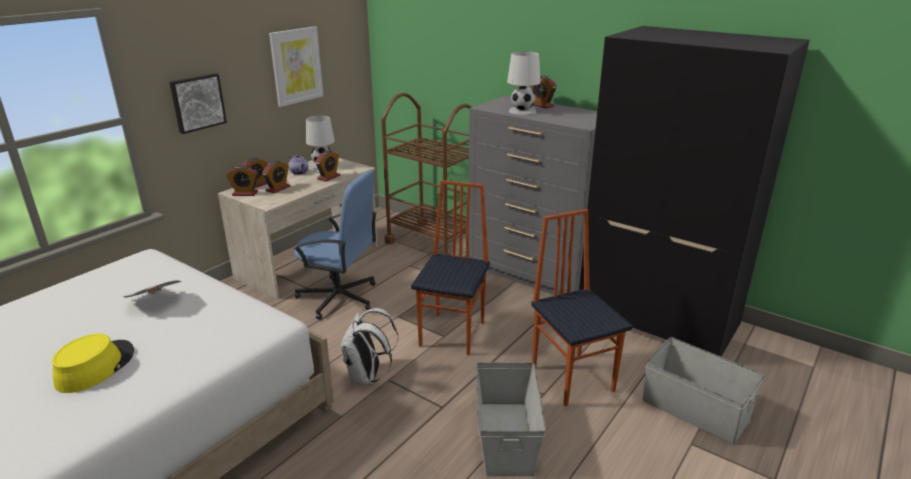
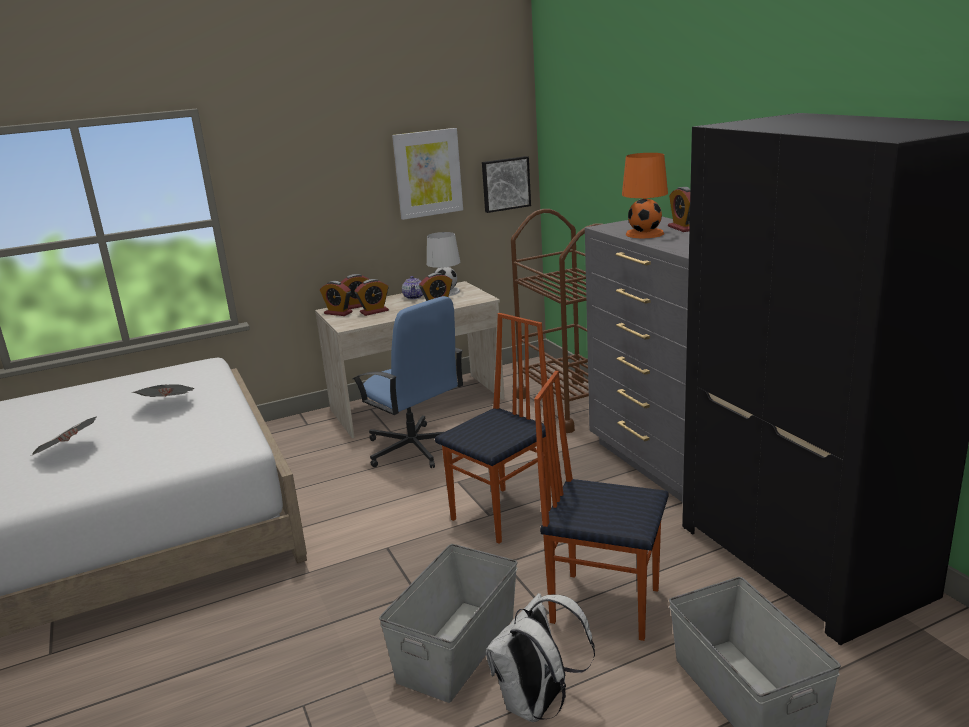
camera: 30 degrees right, 5 degrees down
(95, 367) = (68, 452): yellow hat -> newspaper
(197, 102) = (298, 209): picture -> picture (505, 184)
(367, 377) = (368, 539): white backpack -> white backpack (538, 705)
(522, 111) = (644, 234): white table lamp -> orange table lamp
(573, 378) = (604, 604): chair -> chair turned 75 degrees counterclockwise

